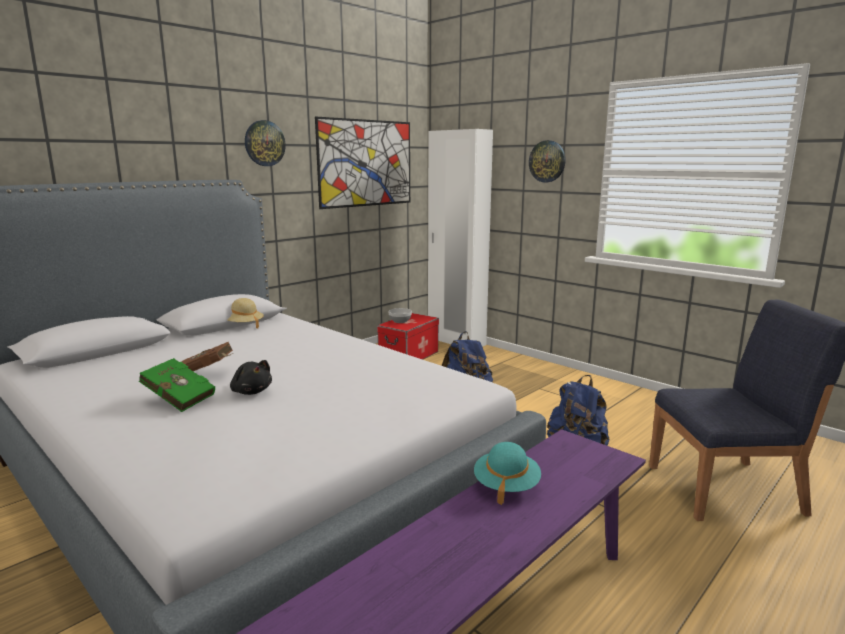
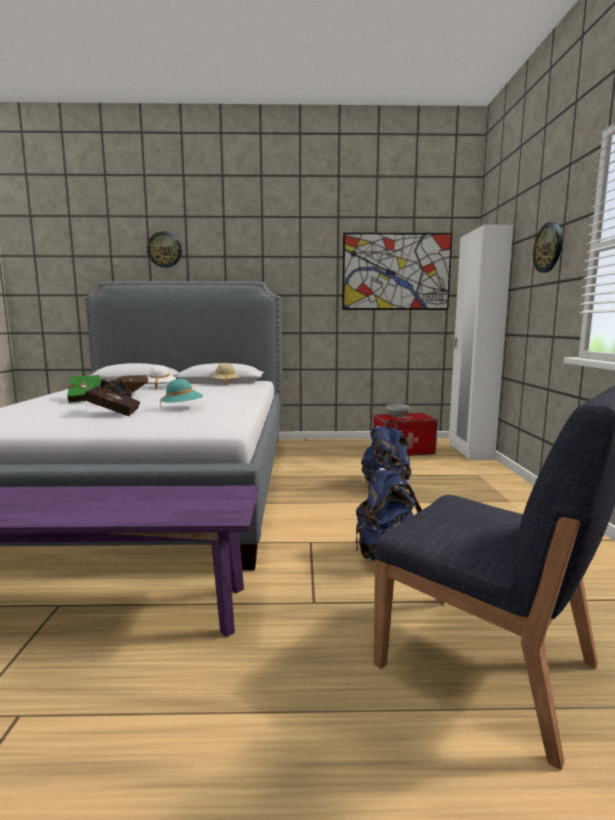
camera: 45 degrees right, 5 degrees down
(183, 351) = (160, 387): none -> white hat
(264, 143) = (294, 255): wall clock -> wall clock (164, 250)
(310, 407) = (111, 413): none -> red book
(506, 485) = (116, 494): turquoise hat -> turquoise hat (182, 408)

